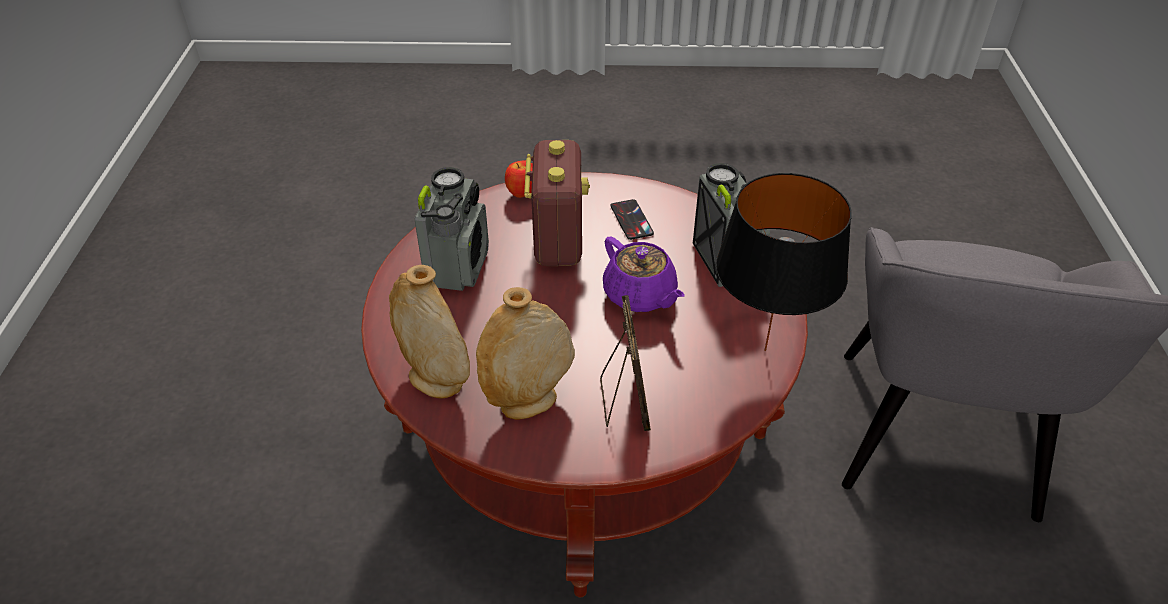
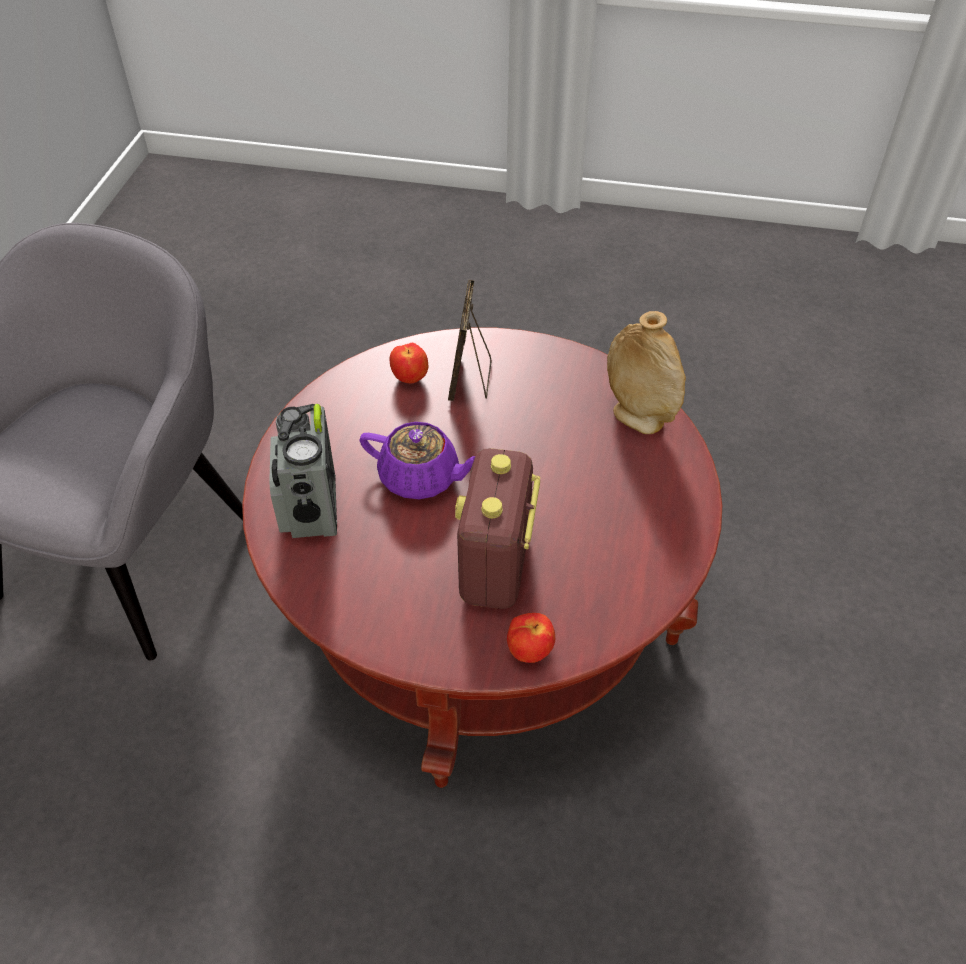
camera: 170 degrees left, 5 degrees up
(458, 267) = (619, 542): radio -> none
(528, 402) = (554, 390): beige vase -> none
(631, 220) = (396, 584): phone -> none
(640, 295) = (421, 478): purple teapot -> purple teapot turned 135 degrees clockwise
(690, 394) = (410, 378): none -> apple
(766, 351) = (323, 406): black table lamp -> none

